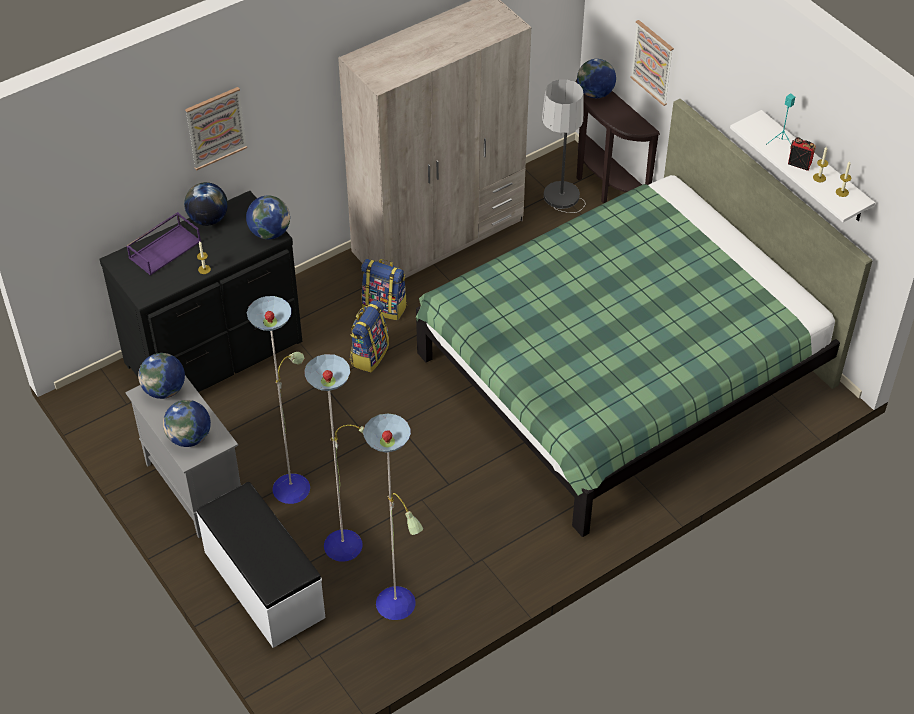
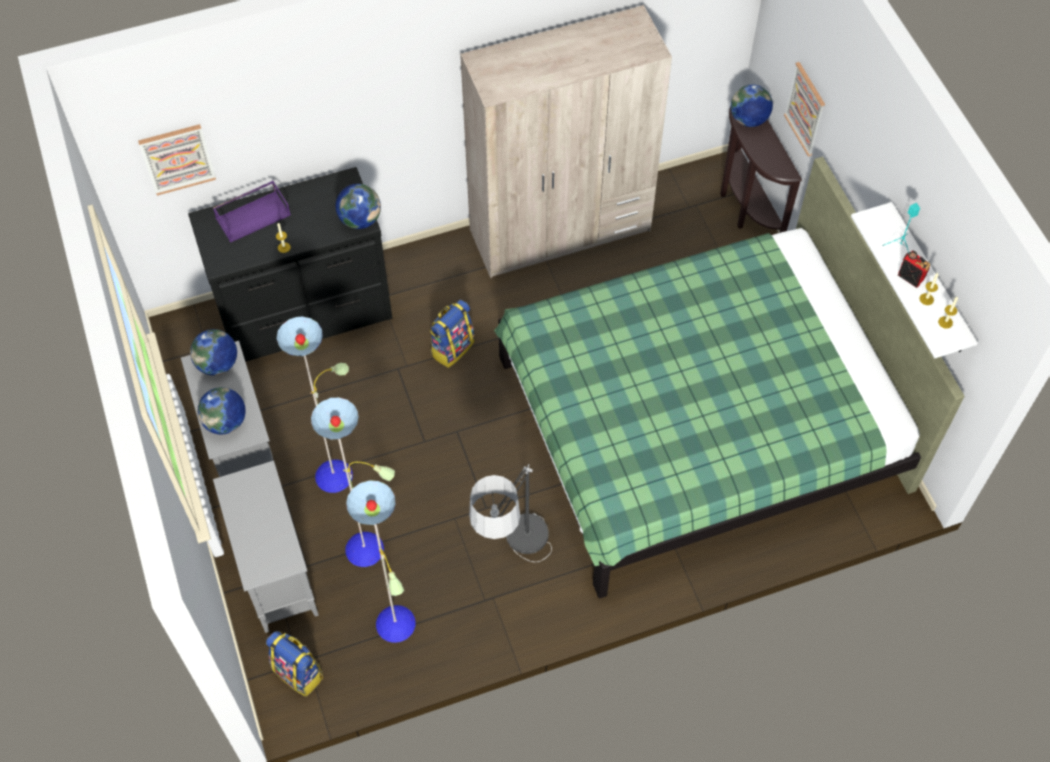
camera: 15 degrees right, 10 degrees up
(208, 219) = (305, 191): globe -> none
(215, 127) = (319, 106): picture -> picture (177, 159)
(263, 585) = (276, 572): white bench -> grey cabinet
(385, 307) = (484, 298): backpack -> backpack (299, 673)
(559, 218) = (688, 236): floor lamp -> floor lamp (514, 565)

